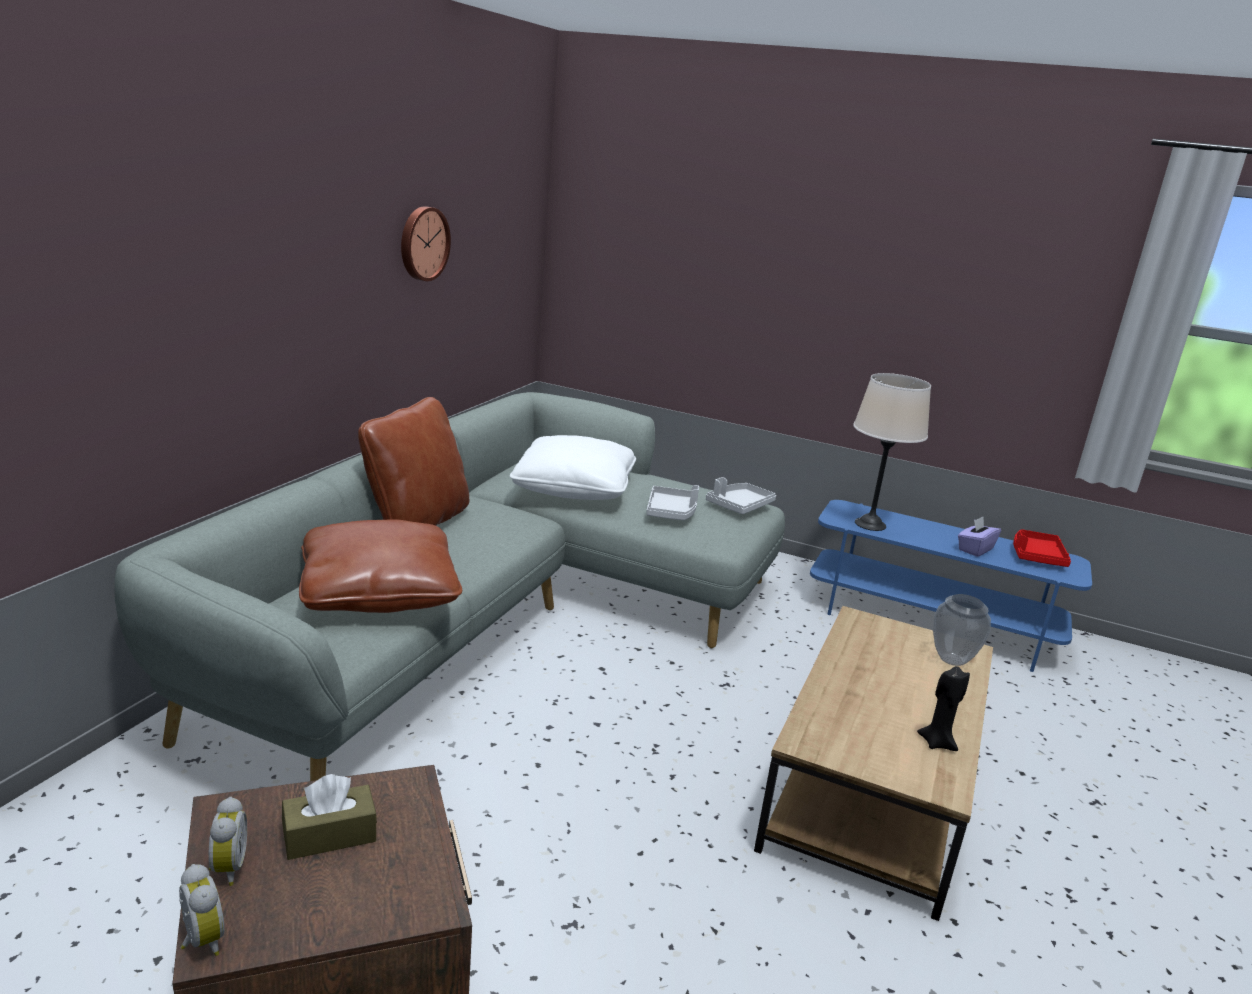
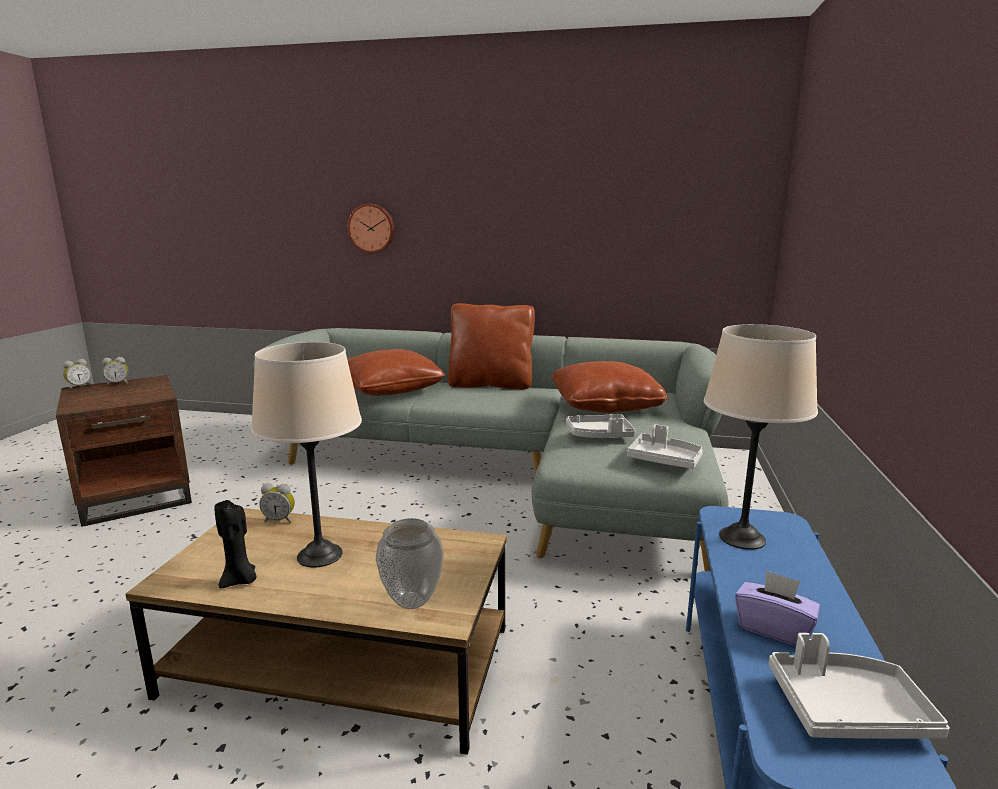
camera: 80 degrees right, 5 degrees down
(329, 835) = (130, 391): brown tissue box -> none
(422, 243) = (582, 206): wall clock -> wall clock (372, 228)
(574, 488) = (605, 406): white pillow -> brown pillow
(810, 718) = (280, 520): none -> alarm clock
(886, 697) = (319, 555): none -> beige table lamp
(1036, 556) = (847, 709): red tray -> grey tray

